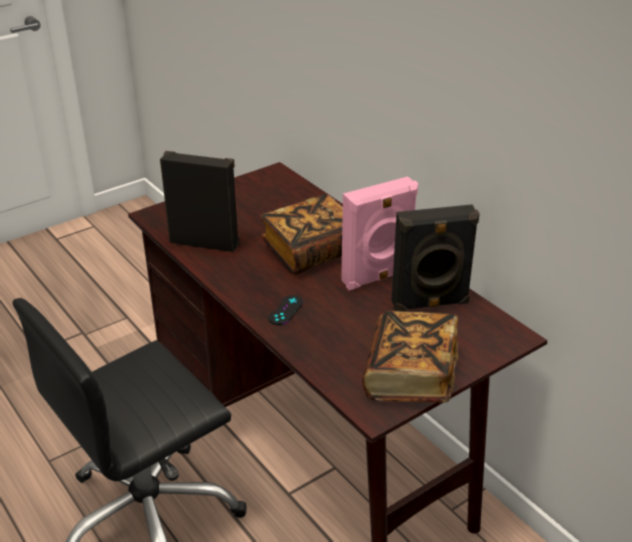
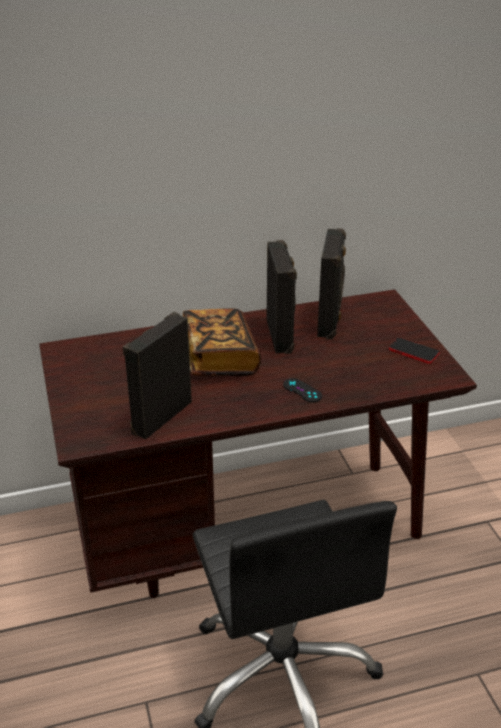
camera: 70 degrees left, 0 degrees up
(378, 277) = (281, 335): pink speaker -> black speaker
(410, 376) = (413, 351): book -> phone

